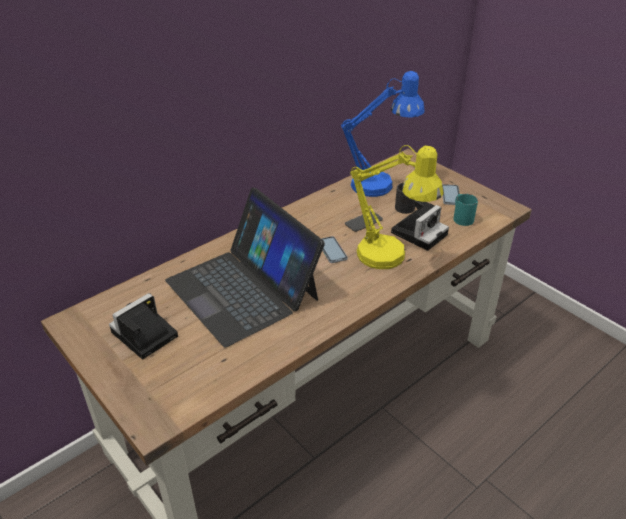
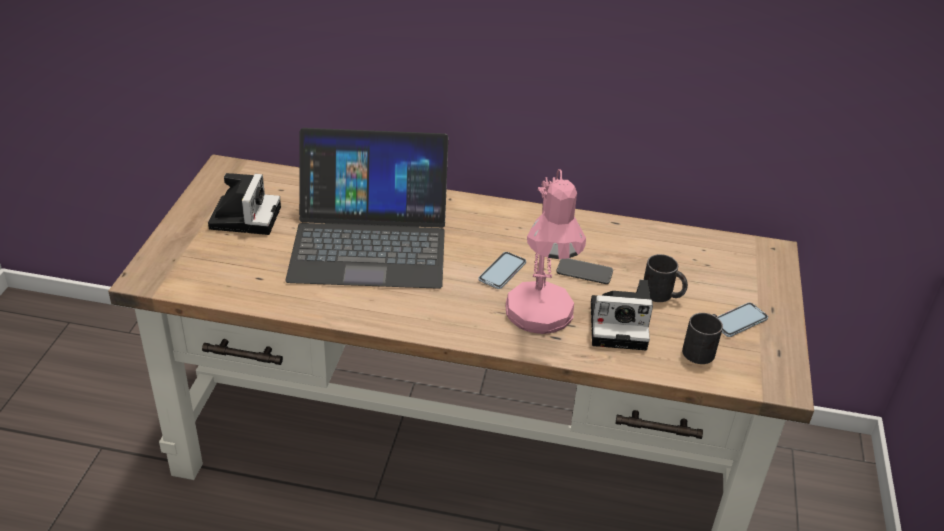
camera: 50 degrees right, 0 degrees up
(143, 336) = (245, 216): camera -> camera turned 90 degrees clockwise
(243, 289) = (370, 241): laptop -> laptop turned 105 degrees counterclockwise
(380, 184) = (680, 252): blue table lamp -> none
(390, 258) = (540, 321): yellow table lamp -> pink table lamp
(461, 217) = (701, 348): turquoise mug -> black mug

